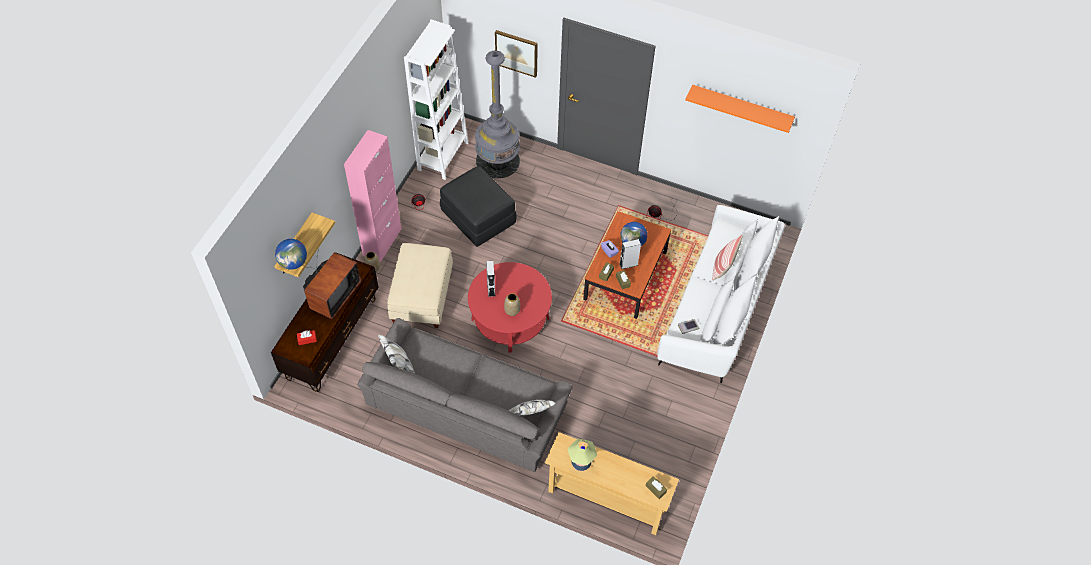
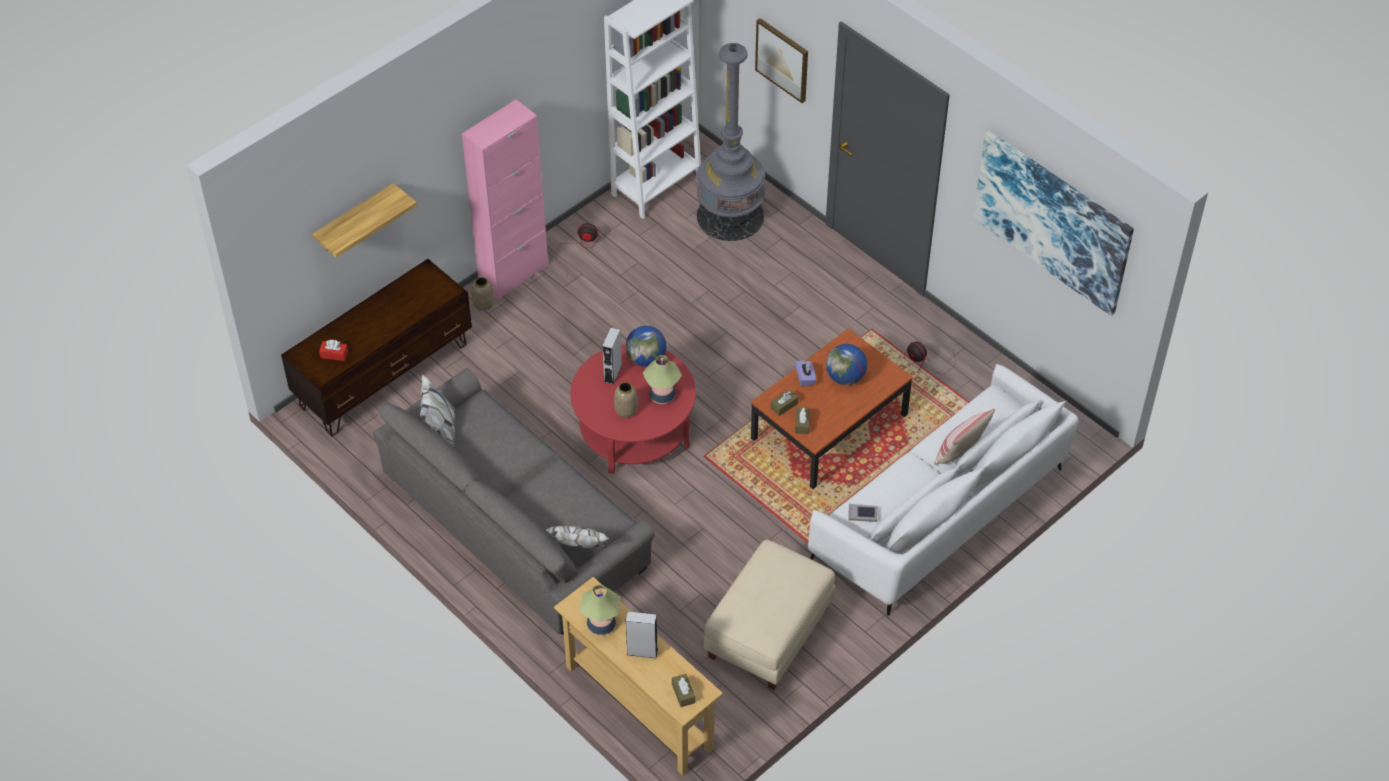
camera: 25 degrees right, 5 degrees down
(293, 263) = (338, 237): globe -> globe (646, 359)
(332, 295) = (394, 310): television -> none
(421, 296) = (529, 361): beige ottoman -> beige ottoman (768, 631)
(479, 217) = (663, 283): black ottoman -> none
(529, 293) = (662, 395): none -> table lamp
(628, 264) = (823, 404): grey speaker -> grey speaker (642, 651)
(741, 107) = (1052, 221): orange shelf -> picture

